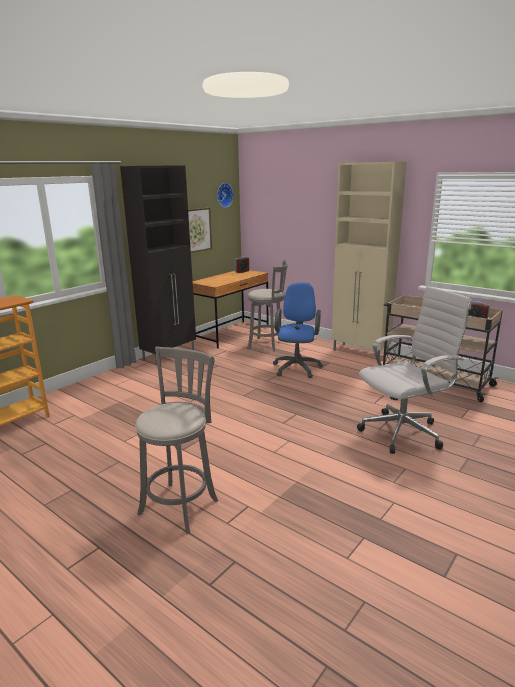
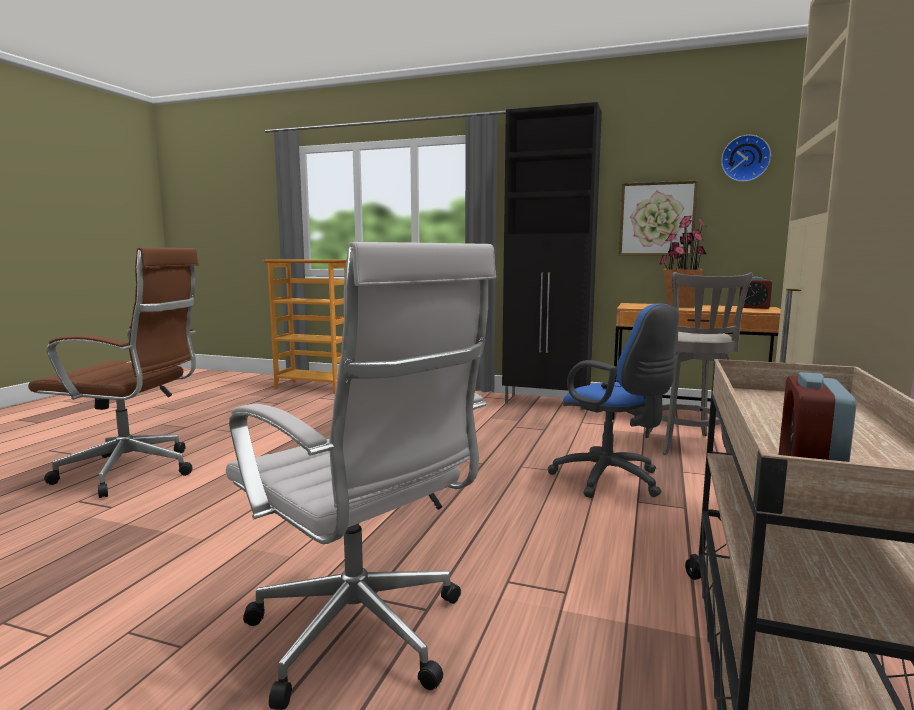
camera: 70 degrees right, 10 degrees down
(181, 504) = (134, 472): grey stool -> brown office chair
(220, 278) = (680, 306): none -> potted plant
(297, 367) = (612, 481): blue office chair -> blue office chair turned 60 degrees clockwise

